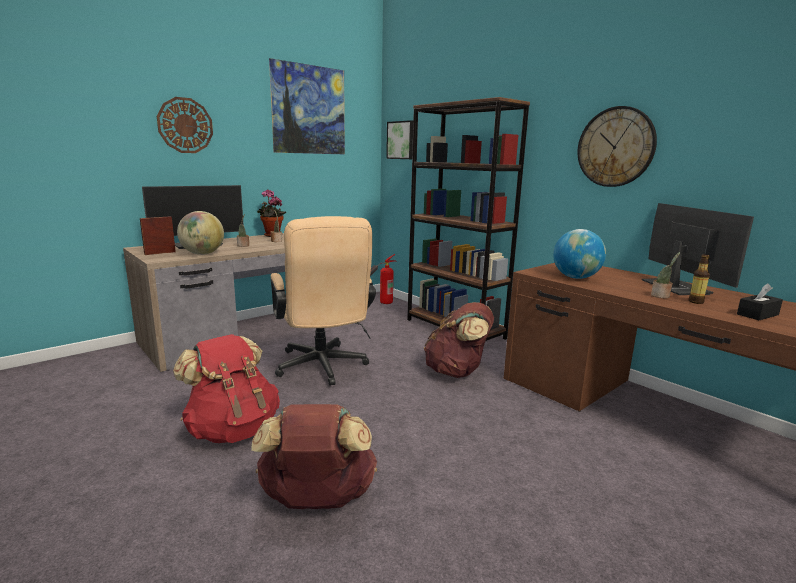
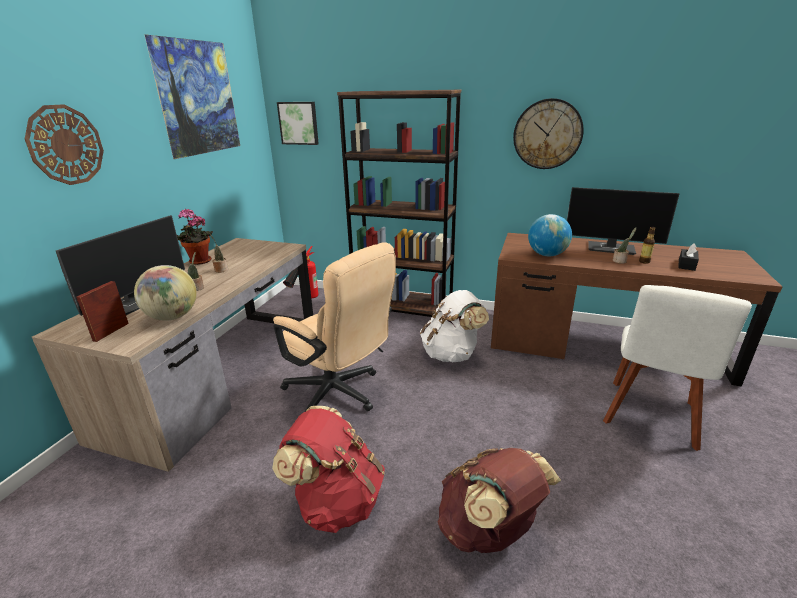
camera: 30 degrees left, 10 degrees up
(457, 372) = (452, 354): brown backpack -> white backpack
(628, 496) = (650, 416): none -> white chair
(674, 287) = (612, 248): monitor -> monitor turned 150 degrees clockwise

